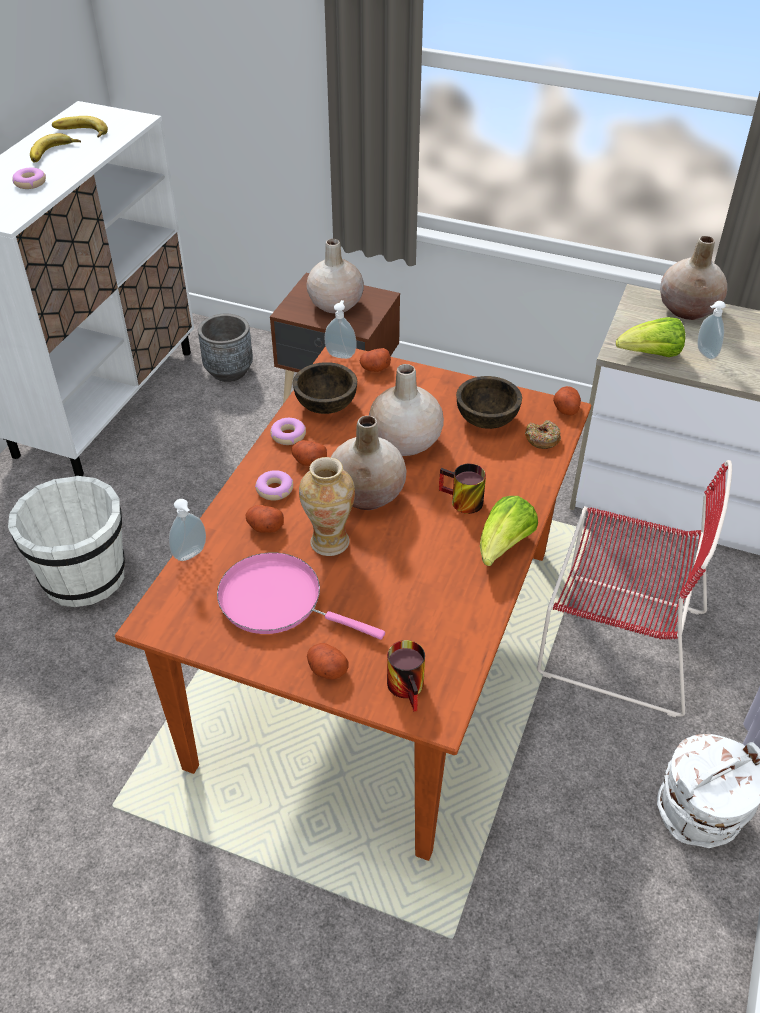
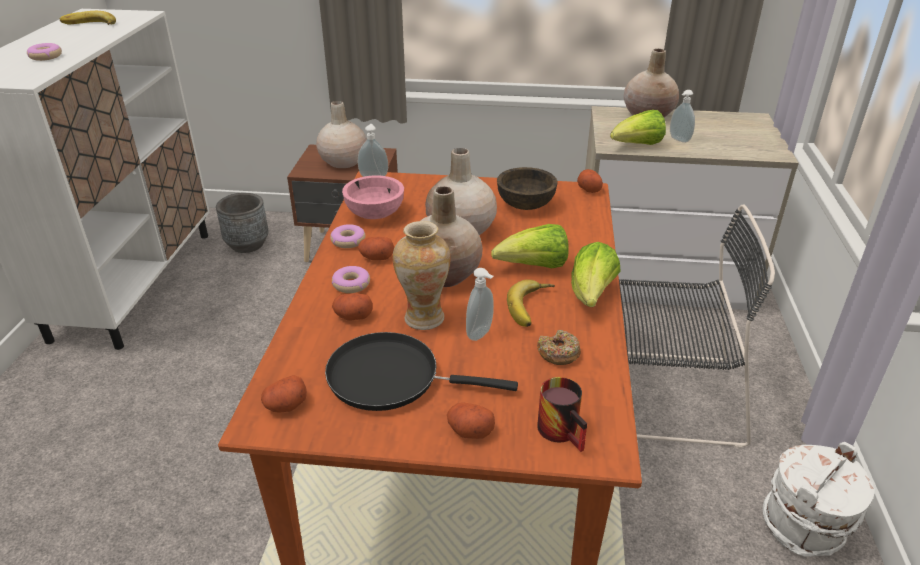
camera: 15 degrees left, 10 degrees down
(54, 153) = (66, 38): banana -> banana (533, 307)
(84, 576) = (142, 436): white bucket -> none
(191, 555) = (283, 353): soap dispenser -> soap dispenser (481, 334)
(277, 601) = (391, 378): pink frying pan -> black frying pan
(326, 404) = (375, 214): brown bowl -> pink bowl
(375, 368) = (409, 183): potato -> potato (286, 405)
(460, 502) = (534, 267): mug -> lettuce
(542, 439) = (581, 212): donut -> donut (558, 353)
(616, 640) = (663, 395): red chair -> black chair

